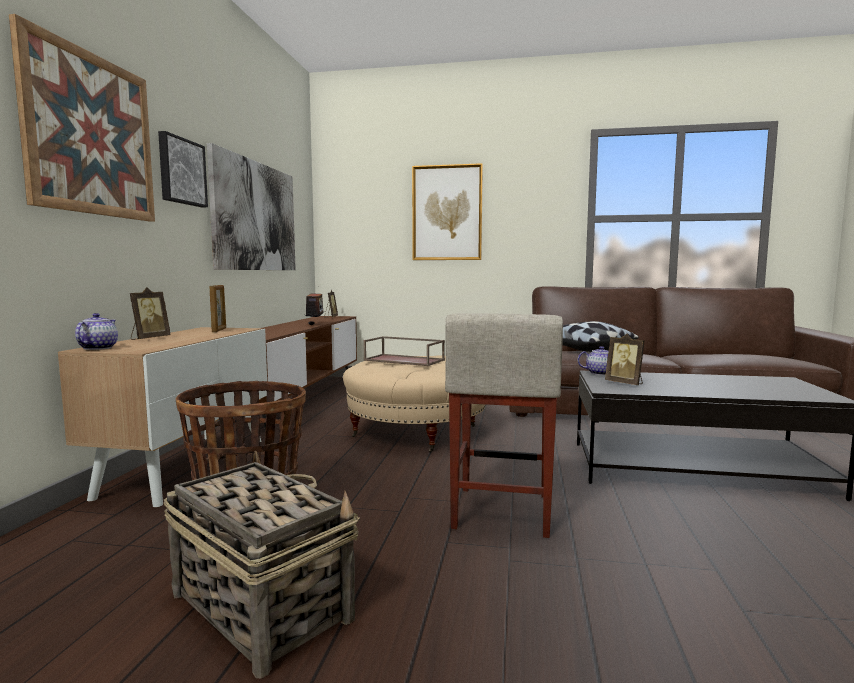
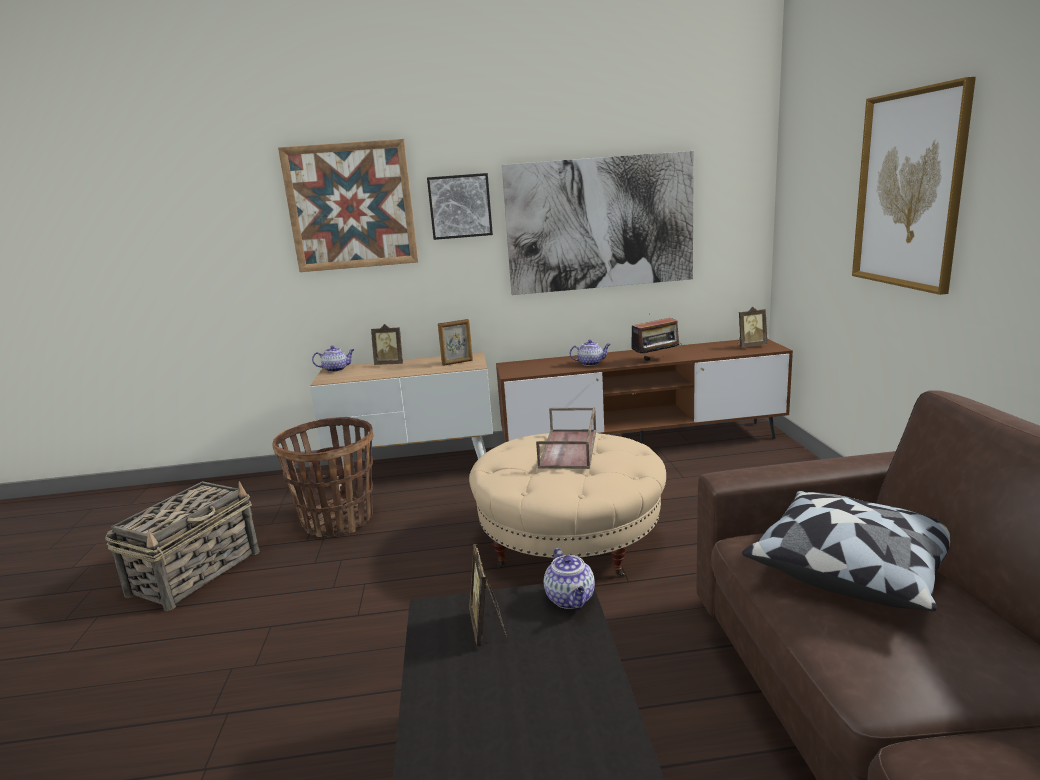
camera: 75 degrees right, 10 degrees up
(285, 329) = (591, 363): none -> teapot
(501, 511) = (333, 647): beige stool -> none
(625, 383) = (488, 627): picture frame -> picture frame turned 45 degrees counterclockwise

